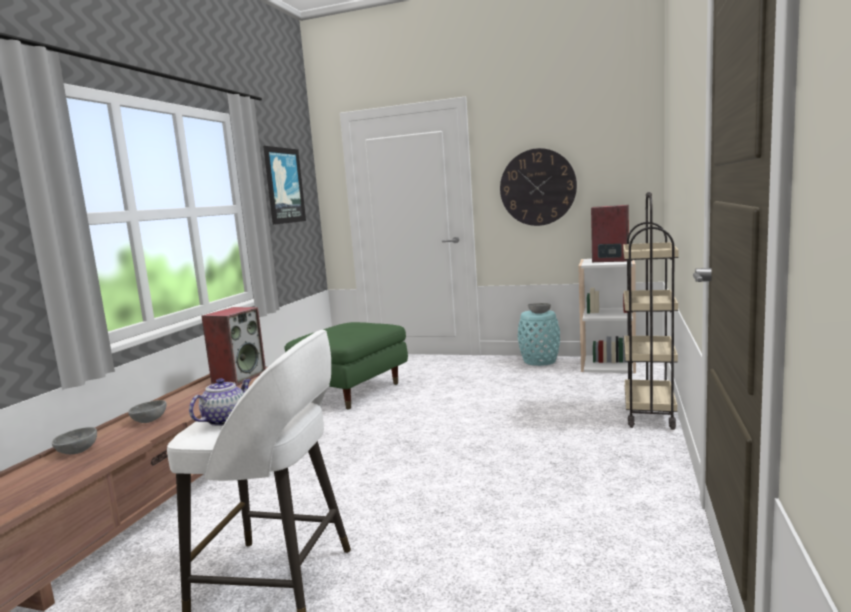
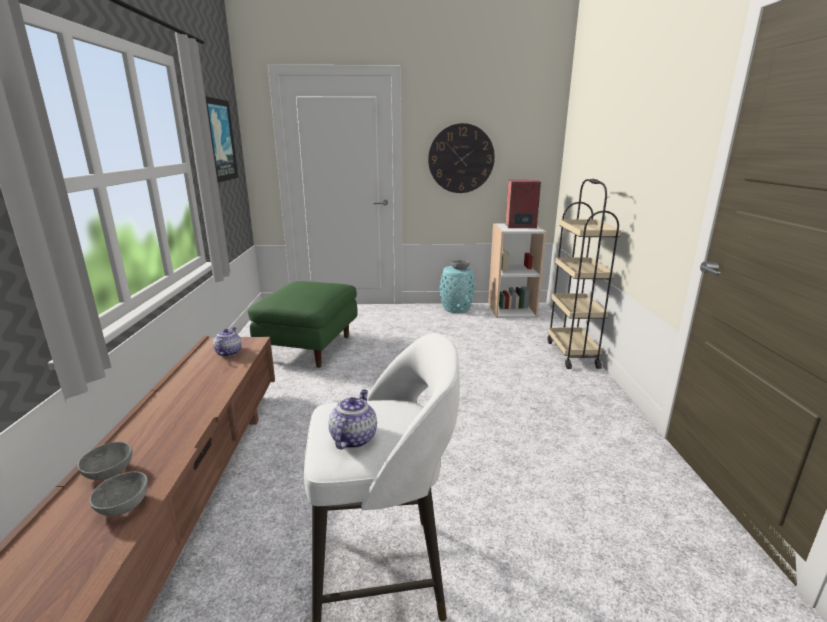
camera: 20 degrees left, 10 degrees up
(148, 420) = (168, 418): grey bowl -> grey bowl (122, 506)
(239, 377) = (228, 352): speaker -> teapot

